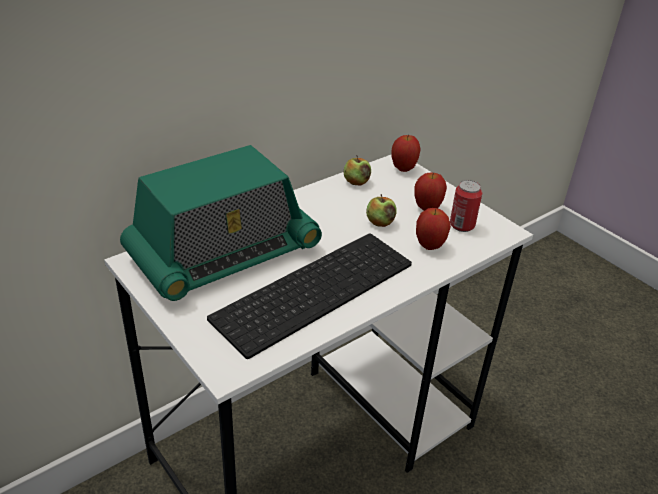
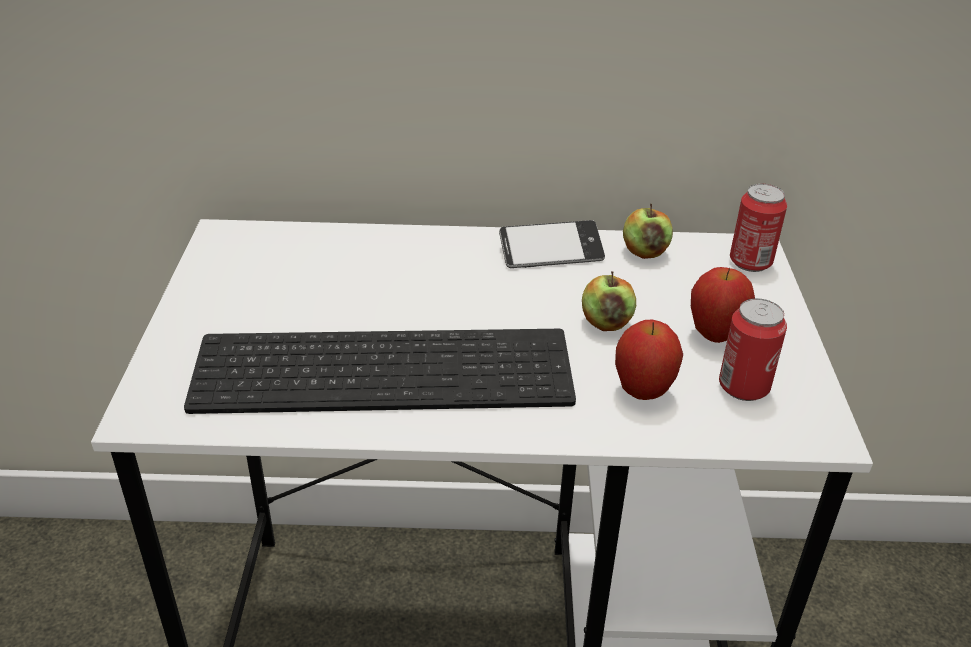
camera: 40 degrees right, 0 degrees up
(223, 253) = (335, 270): radio -> none
(316, 199) = (551, 252): none -> phone
(403, 169) = (750, 262): apple -> can

